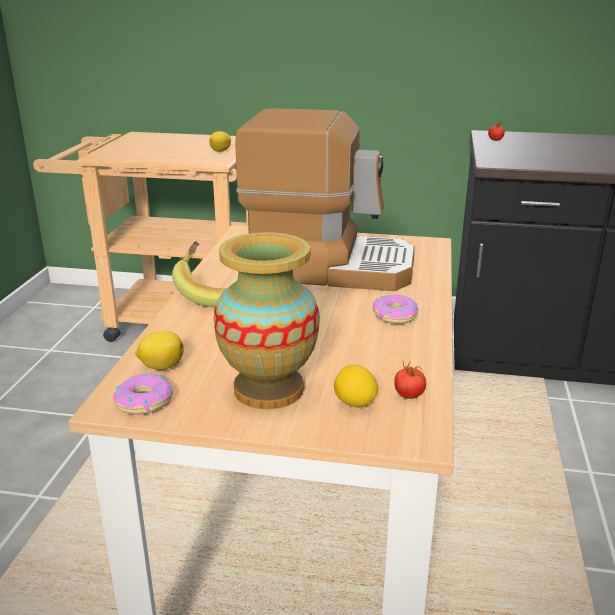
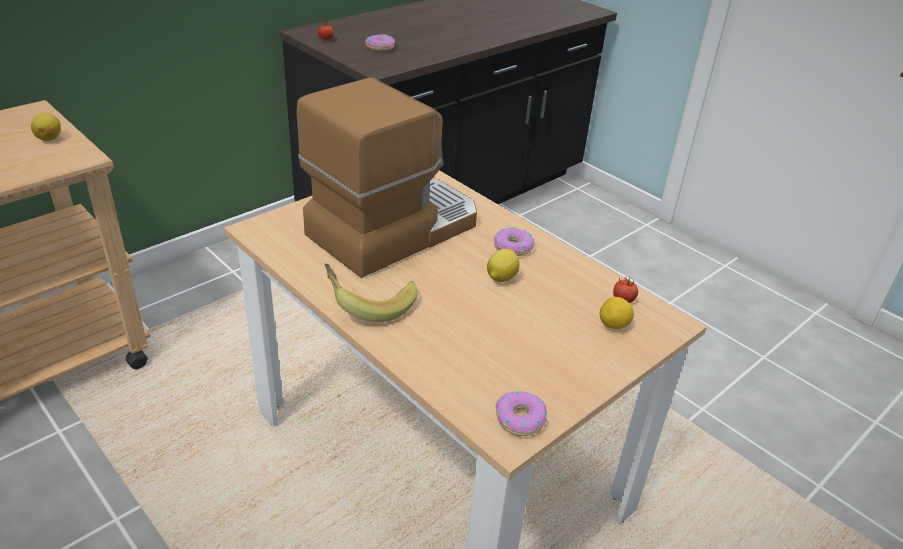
camera: 55 degrees left, 10 degrees up
(161, 366) = (472, 387): lemon -> lemon (500, 278)
(268, 389) = (560, 351): vase -> none
(533, 152) = (380, 47): none -> donut

